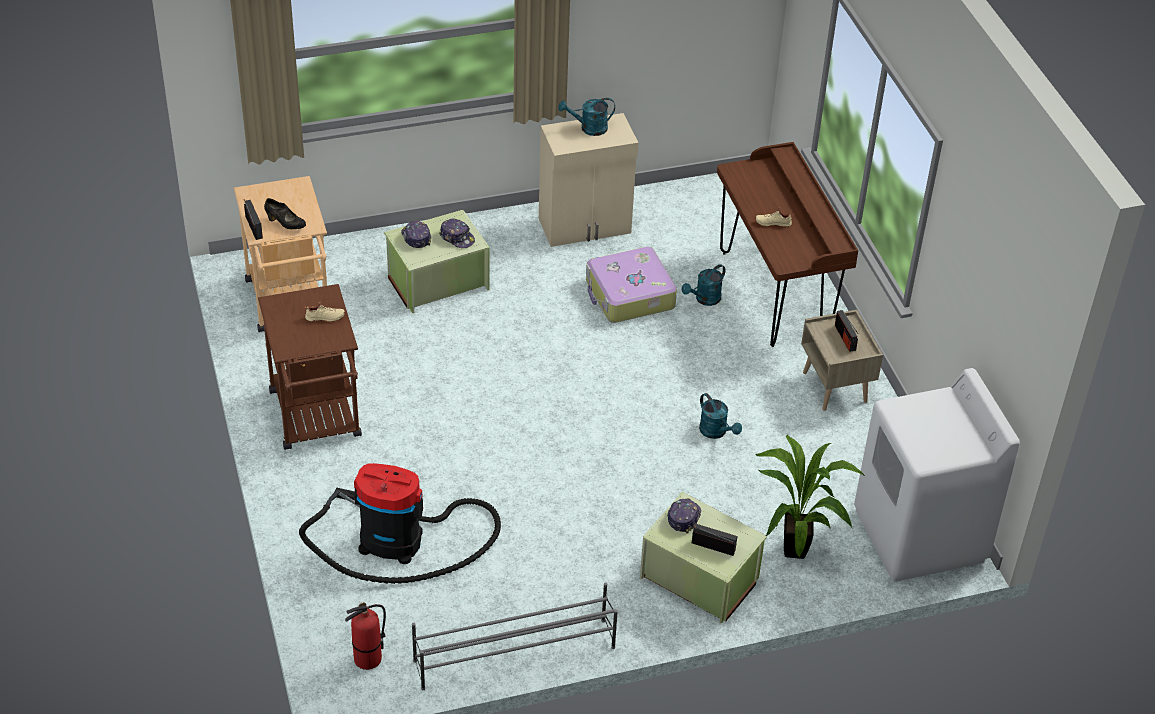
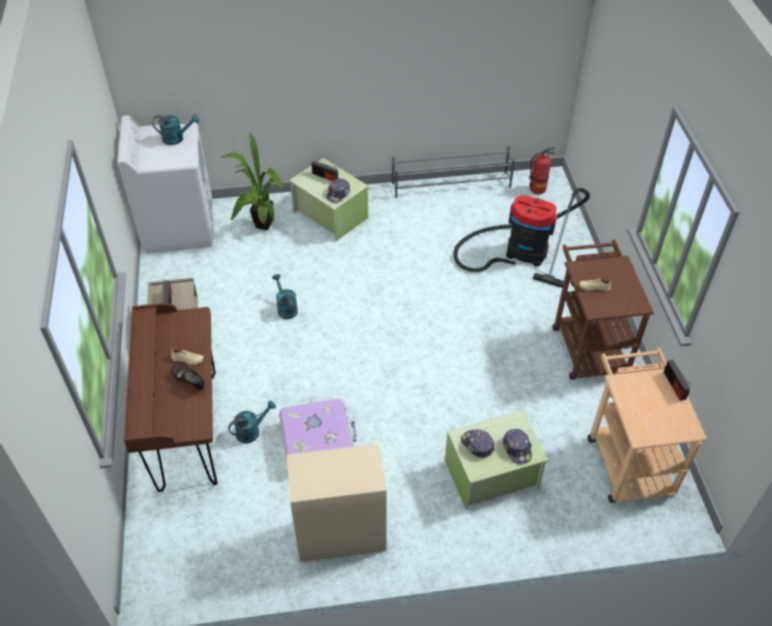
camera: 170 degrees left, 5 degrees up
(285, 224) = (645, 386): black shoe -> black shoe (189, 382)
(589, 128) = (334, 479): turquoise watering can -> turquoise watering can (177, 138)

